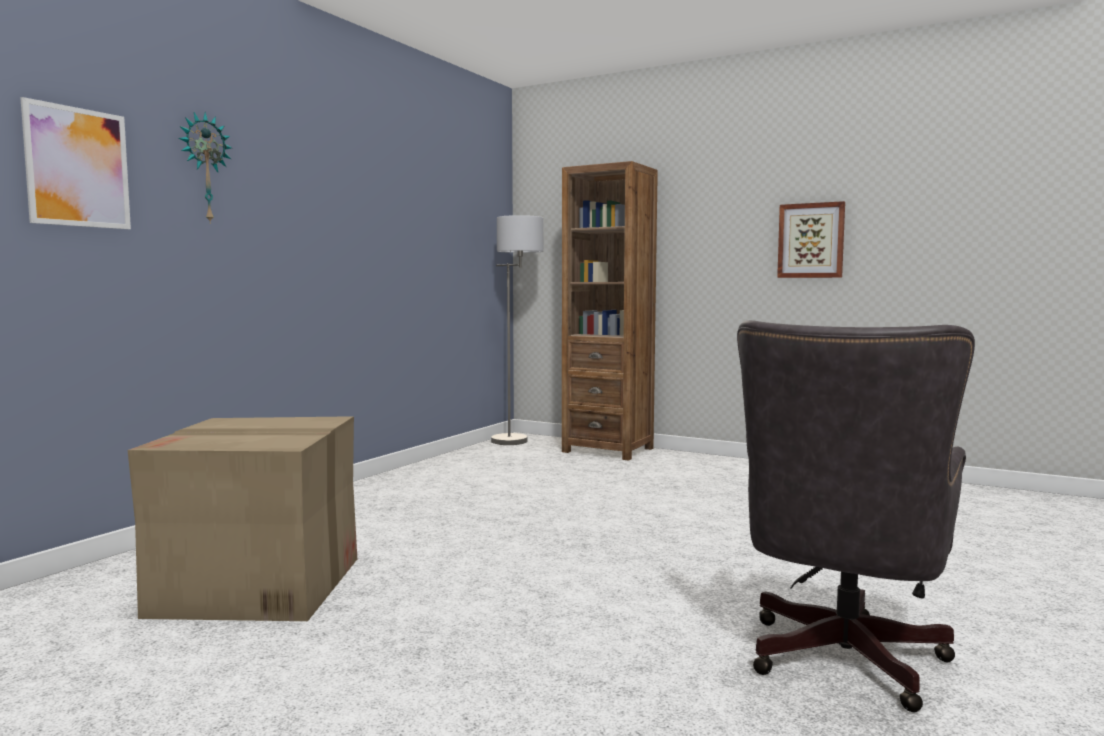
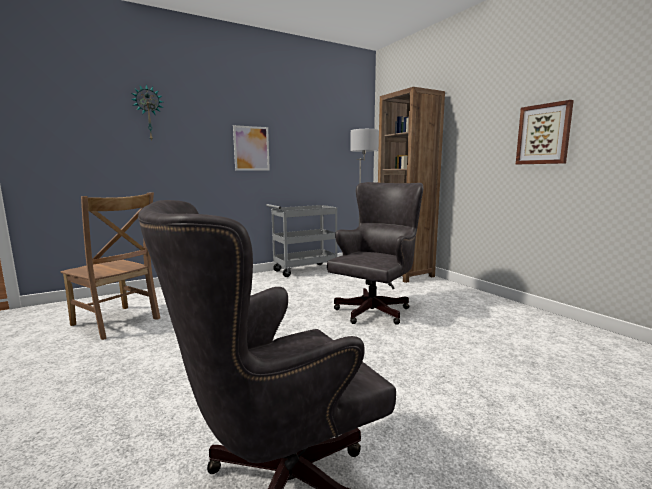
camera: 30 degrees right, 5 degrees up
(78, 167) = (76, 117): picture -> picture (251, 148)
(260, 586) = (117, 322): cardboard box -> brown chair
(443, 465) = (303, 270): none -> grey cart
(648, 498) = (374, 310): none -> grey office chair

